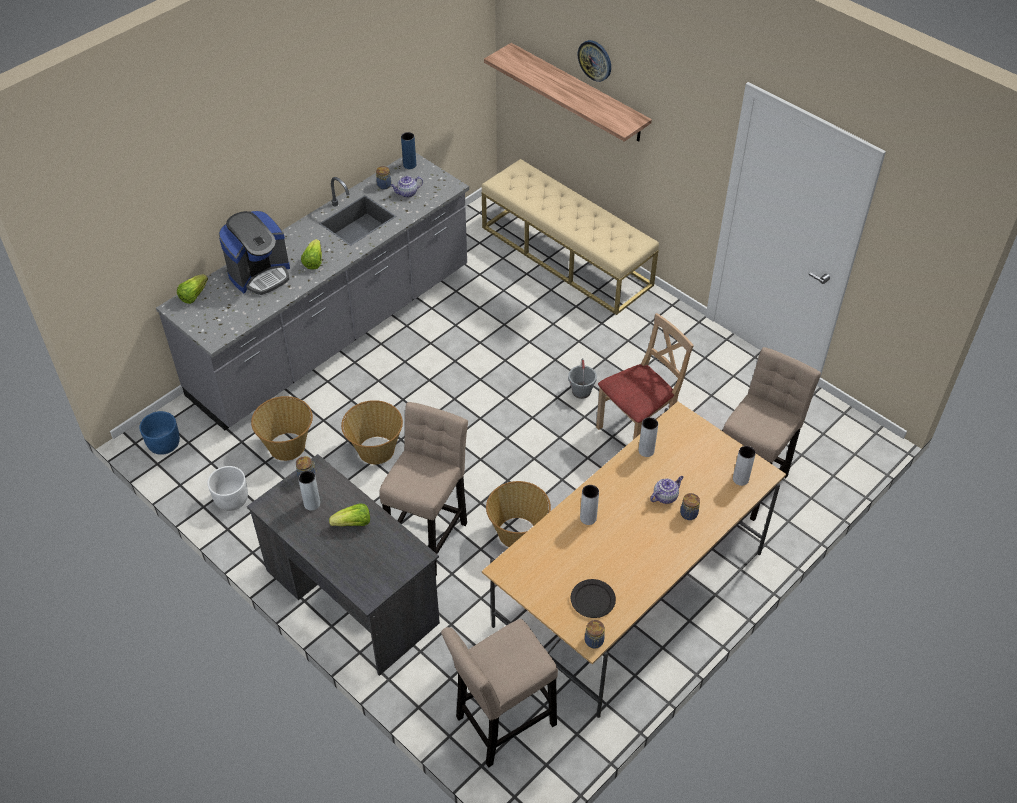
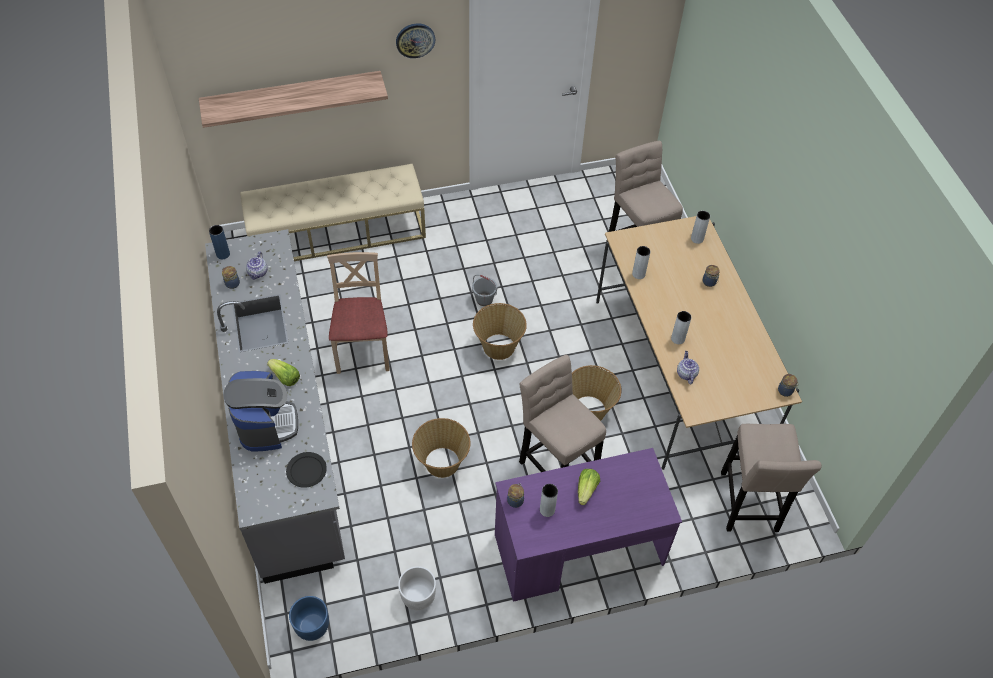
camera: 60 degrees left, 5 degrees up
(193, 295) = (249, 489): lettuce -> none
(287, 446) = (389, 525): basket -> basket (498, 346)
(352, 596) = (578, 549): grey desk -> purple desk
(593, 600) = (750, 373): black plate -> black plate (307, 470)
(595, 60) = (305, 57): wall clock -> wall clock (415, 40)
(637, 432) = (547, 288): beige chair -> beige chair (363, 350)
(665, 496) = (686, 286): teapot -> teapot (686, 373)

